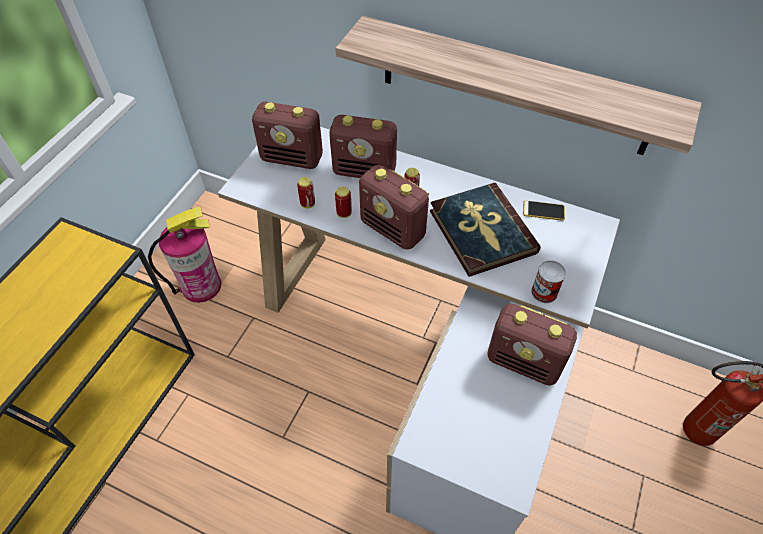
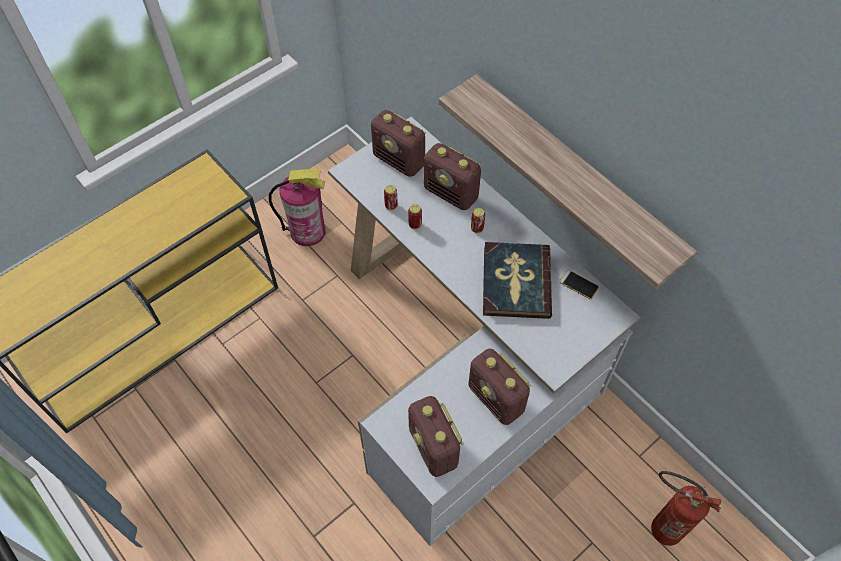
camera: 25 degrees right, 5 degrees up
(393, 229) = (446, 253): radio -> radio (433, 448)
(544, 292) = (535, 351): can -> none

